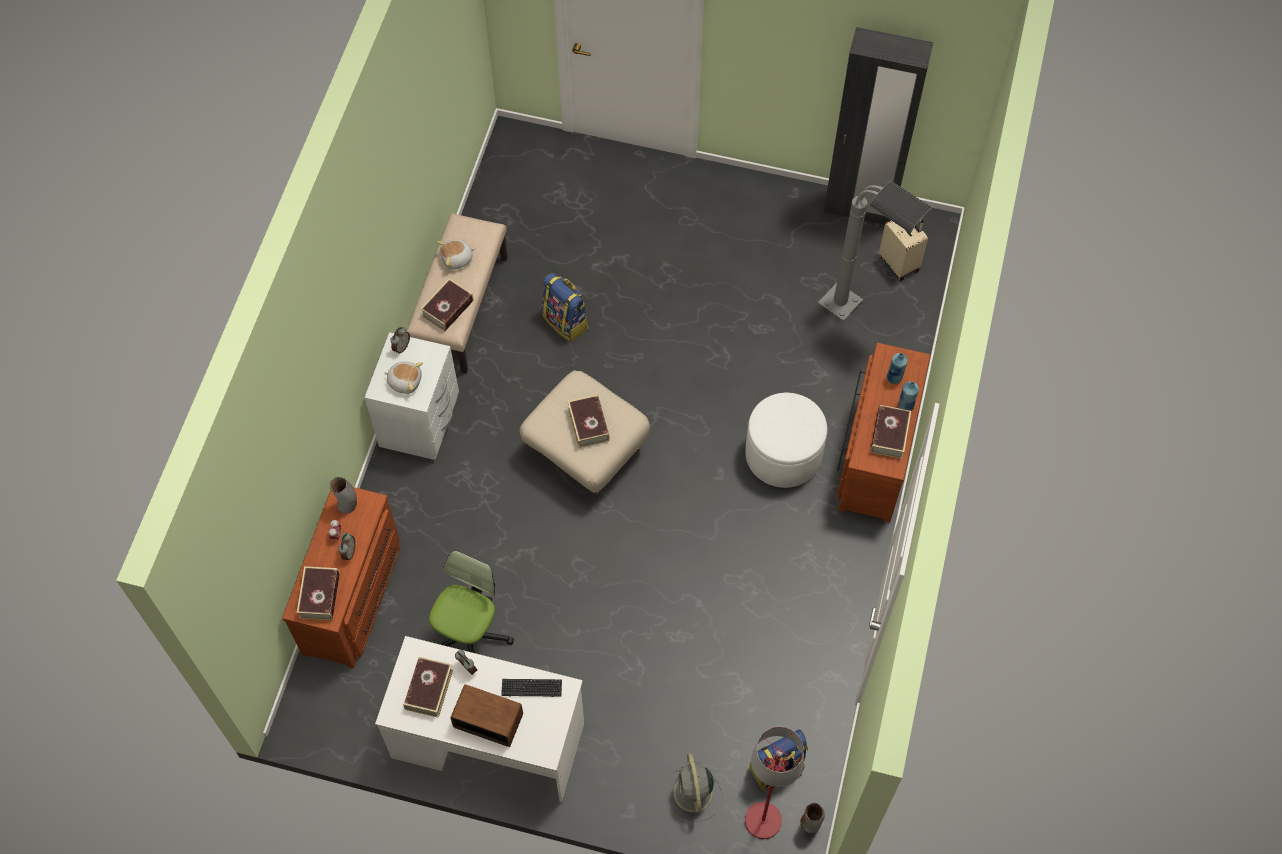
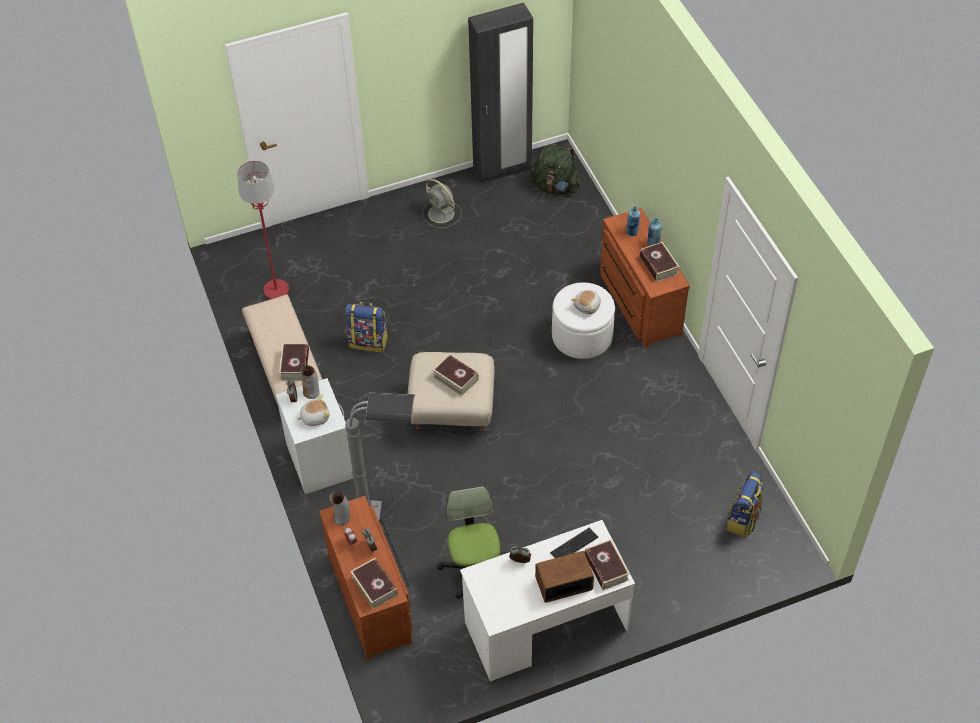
camera: 35 degrees left, 10 degrees down
(429, 689) = (506, 591): book -> book (606, 568)
(457, 259) = (274, 331): plush toy -> plush toy (587, 306)
(693, 795) = (706, 569): grey fan -> grey fan (442, 214)
(762, 821) = (762, 555): red floor lamp -> red floor lamp (276, 290)
(811, 822) = (791, 536): vase -> vase (311, 392)
(859, 315) = (557, 230): grey floor lamp -> grey floor lamp (387, 515)
(900, 263) = (555, 186): beige suitcase -> green backpack

